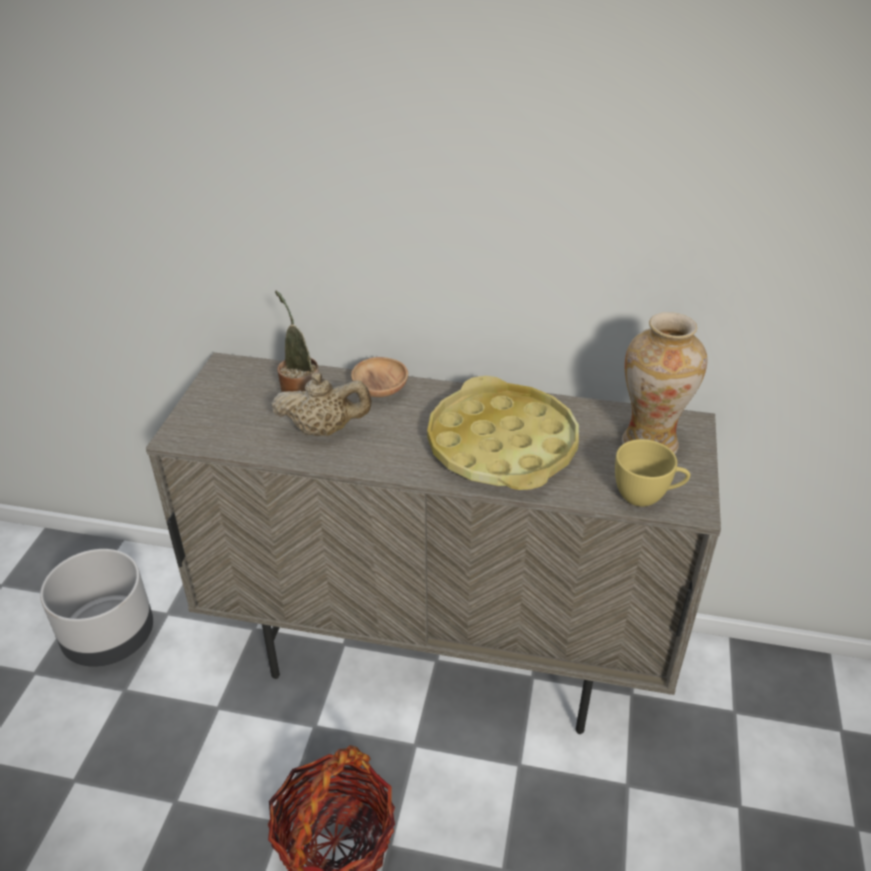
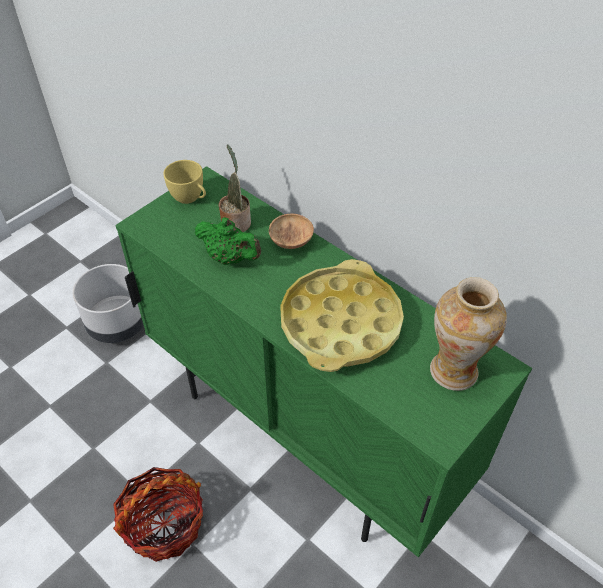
camera: 30 degrees right, 10 degrees up
(324, 430) = (230, 258): beige teapot -> green teapot
(437, 653) = (305, 433): beige cabinet -> green cabinet
(647, 496) = (413, 414): yellow cup -> yellow cup (190, 198)

